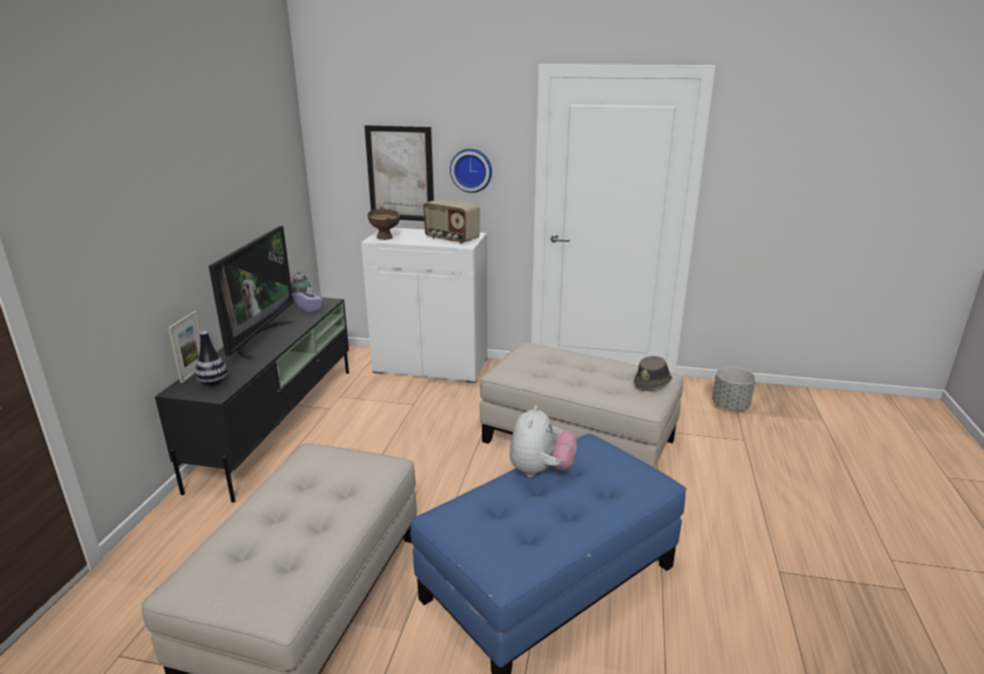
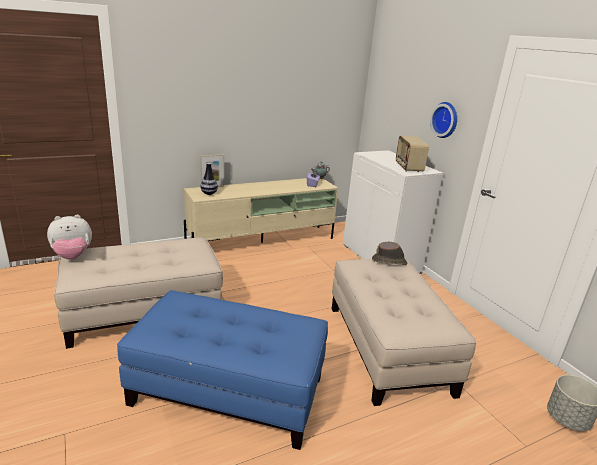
camera: 50 degrees right, 0 degrees up
(258, 339) = (262, 186): television -> none
(279, 423) = (263, 242): black tv stand -> beige tv stand
(385, 238) = (371, 155): brown bowl -> none
(400, 174) = (406, 114): picture -> none
(540, 471) = (252, 313): plush toy -> plush toy (72, 256)
(653, 383) = (430, 325): brown hat -> brown hat (389, 261)

